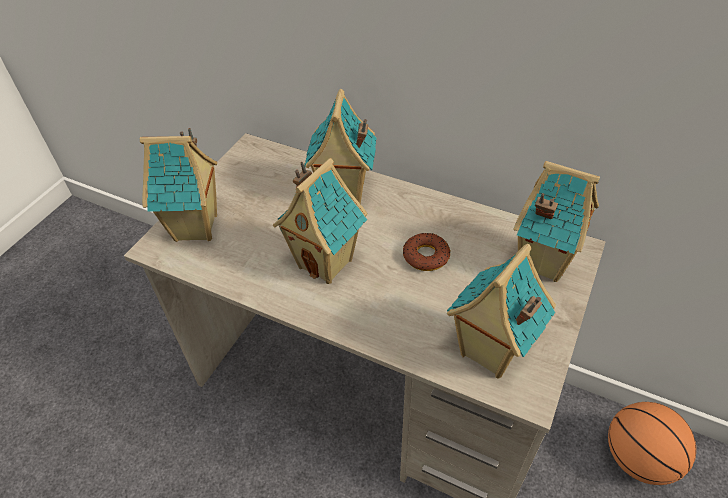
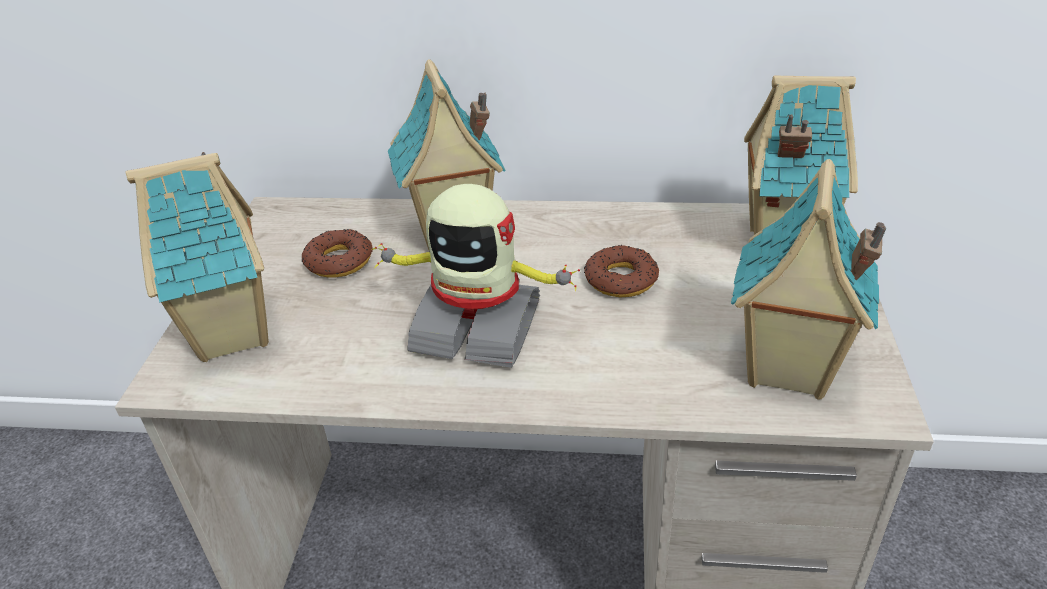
camera: 20 degrees left, 10 degrees down
(271, 194) = (339, 261): none -> donut
(327, 263) = (477, 325): toy house -> toy robot
(638, 458) = (946, 528): basketball -> none

